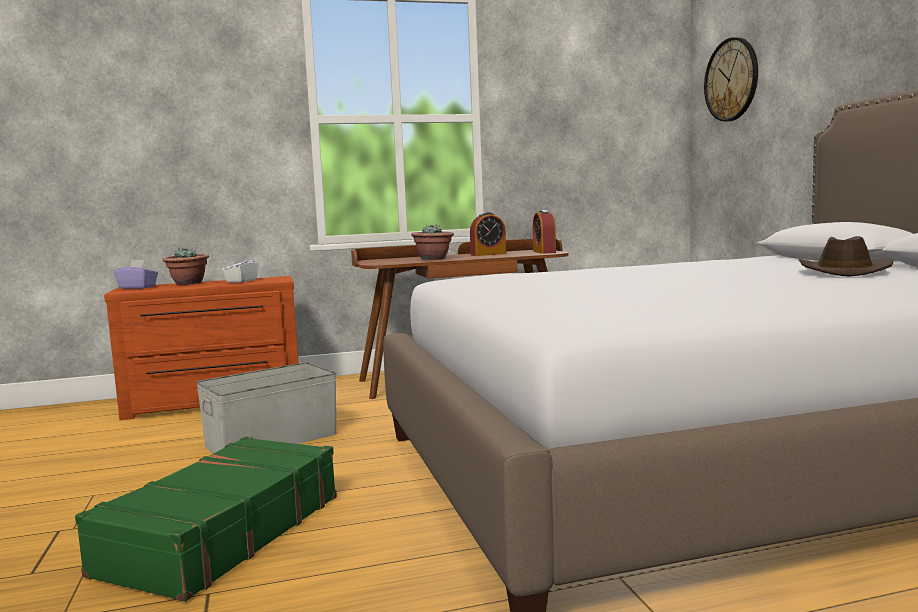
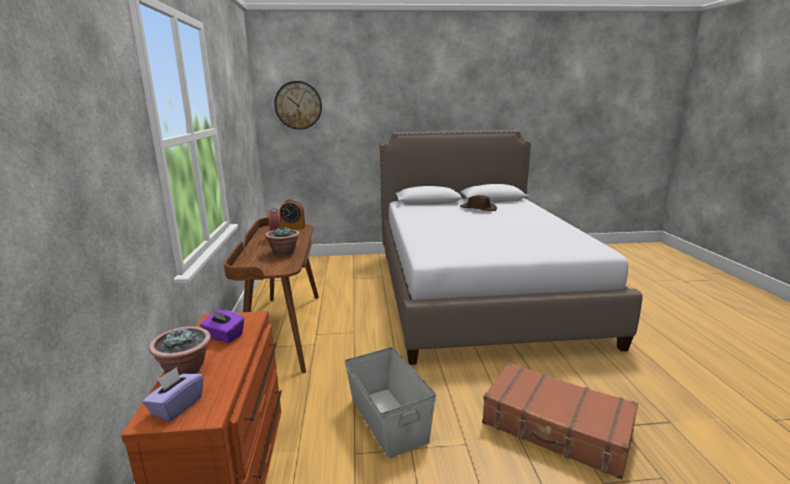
camera: 80 degrees left, 10 degrees up
(221, 534) = (556, 429): green suitcase -> brown suitcase
(241, 281) = (224, 336): white tissue box -> purple tissue box

